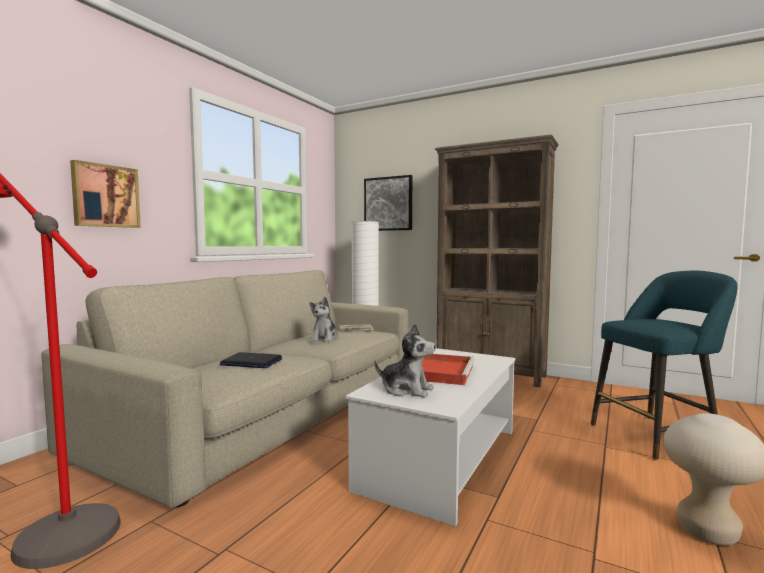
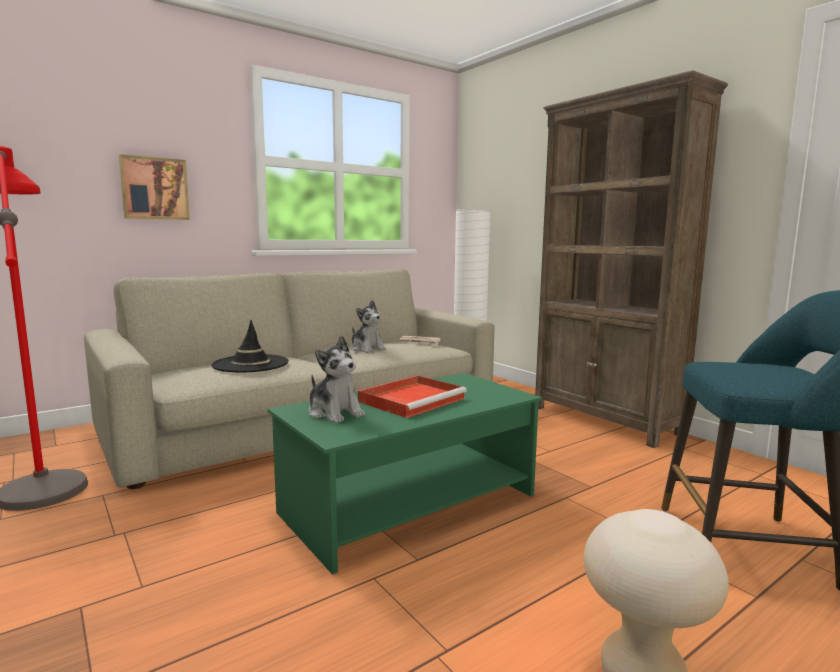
camera: 25 degrees right, 5 degrees up
(251, 362) = (250, 364): laptop -> black hat
(324, 339) = (367, 349): plush toy -> plush toy turned 75 degrees counterclockwise
(388, 204) = (509, 186): picture -> none
(442, 457) = (411, 503): white coffee table -> green coffee table

